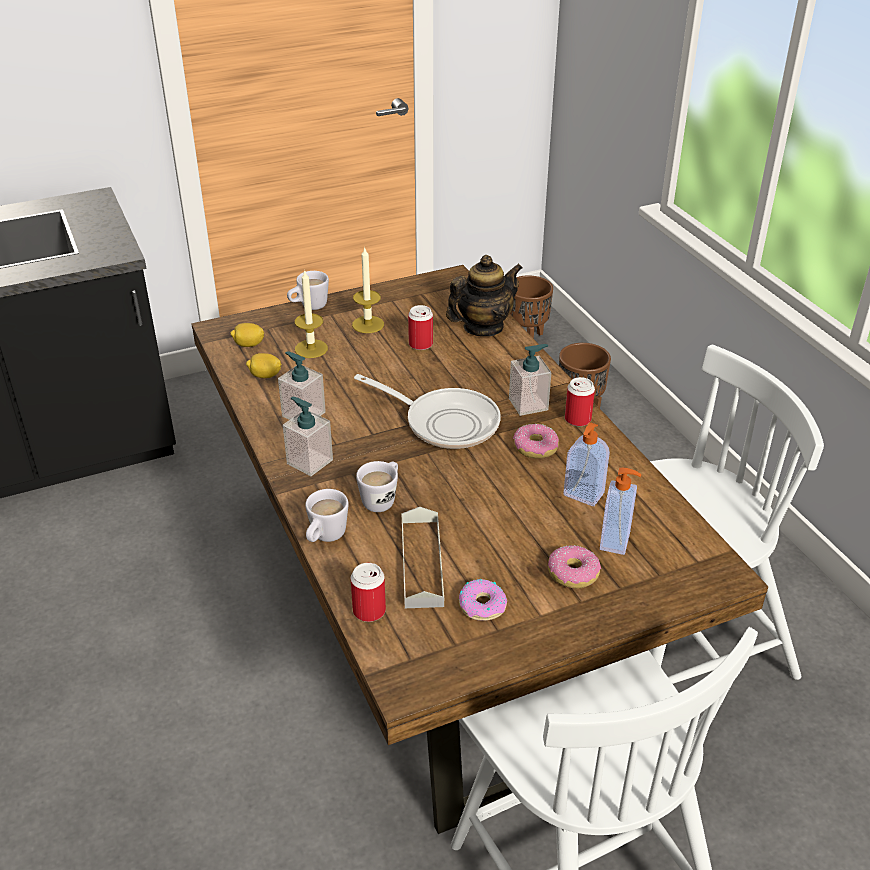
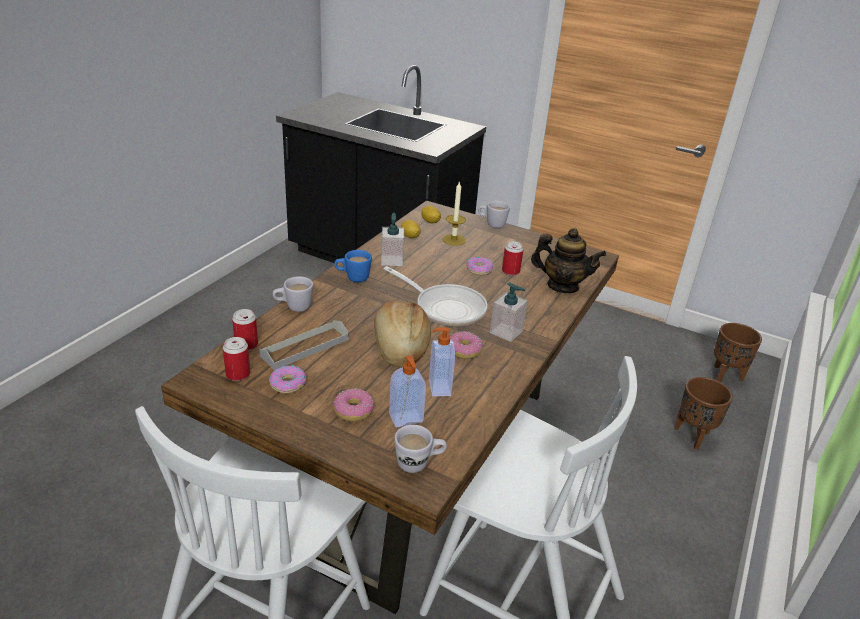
camera: 50 degrees right, 5 degrees down
(309, 462) = (353, 278): soap dispenser -> blue mug
(368, 324) = (503, 247): candle -> none
(382, 499) = (347, 313): white mug -> white mug (419, 463)
(394, 363) = (479, 270): none -> donut
(445, 422) = (445, 308): frying pan -> frying pan turned 45 degrees counterclockwise
(487, 489) = (399, 347): none -> bread
(577, 419) = (517, 357): can -> can (238, 374)

